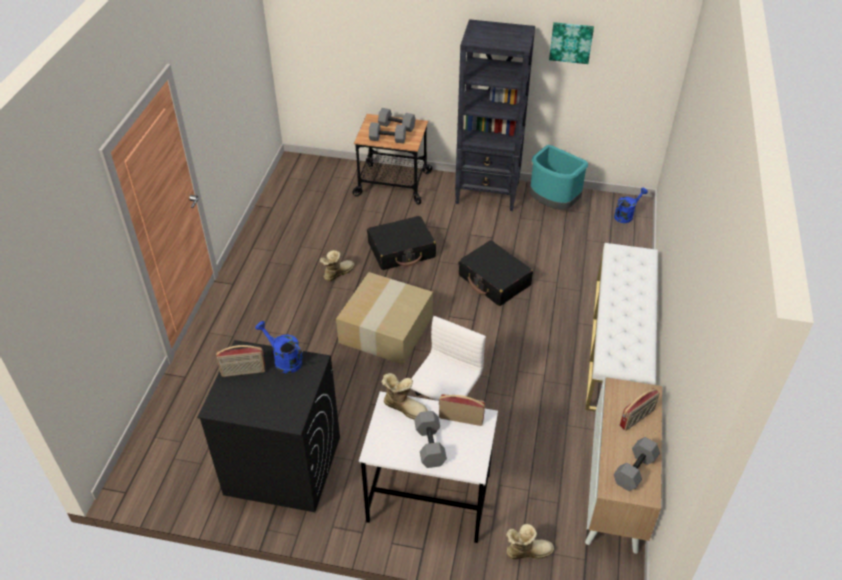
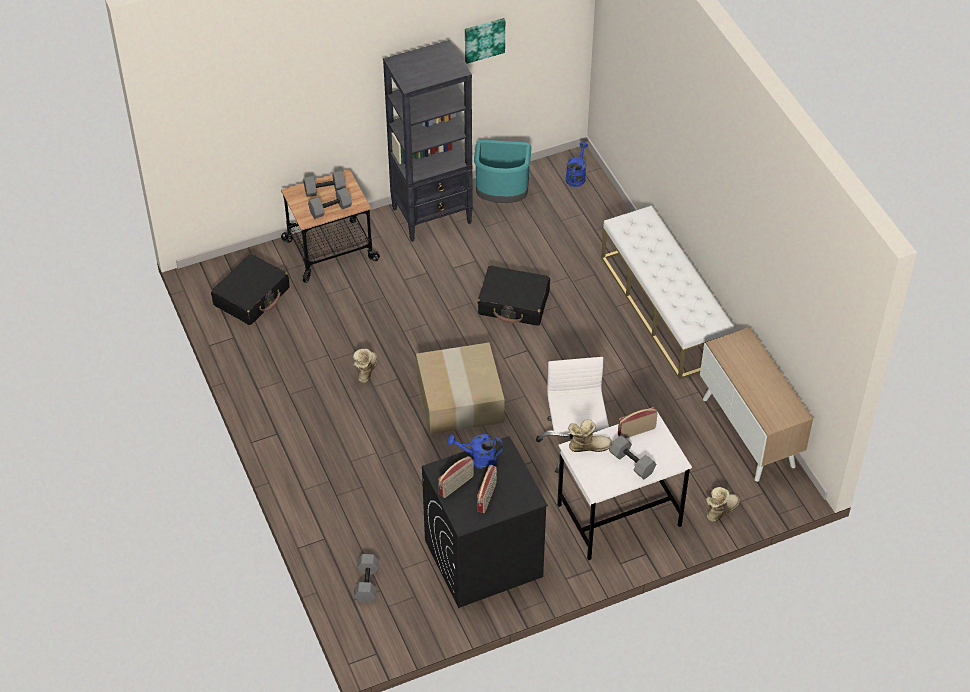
camera: 35 degrees left, 5 degrees up
(401, 250) = (404, 317): black suitcase -> black suitcase (252, 297)
(634, 469) = (776, 401): grey dumbbell -> grey dumbbell (366, 583)
(637, 418) = (751, 362): radio -> radio (487, 497)

